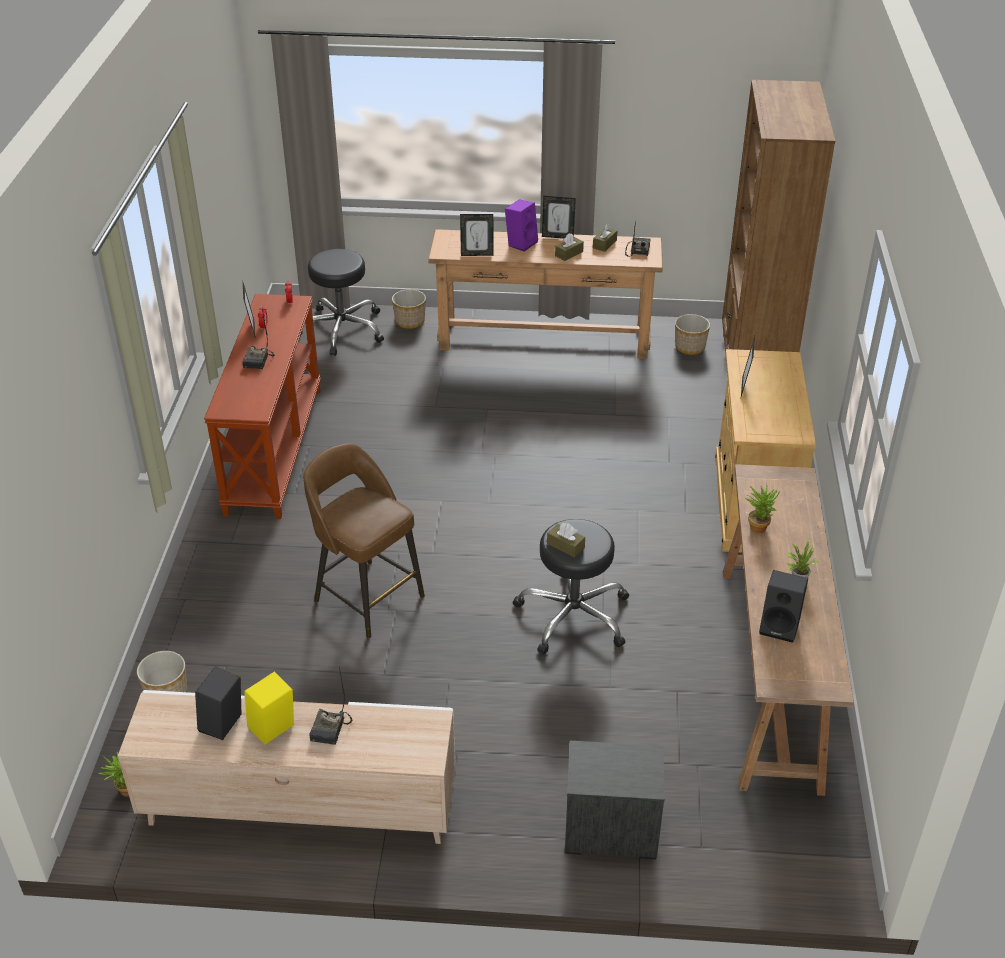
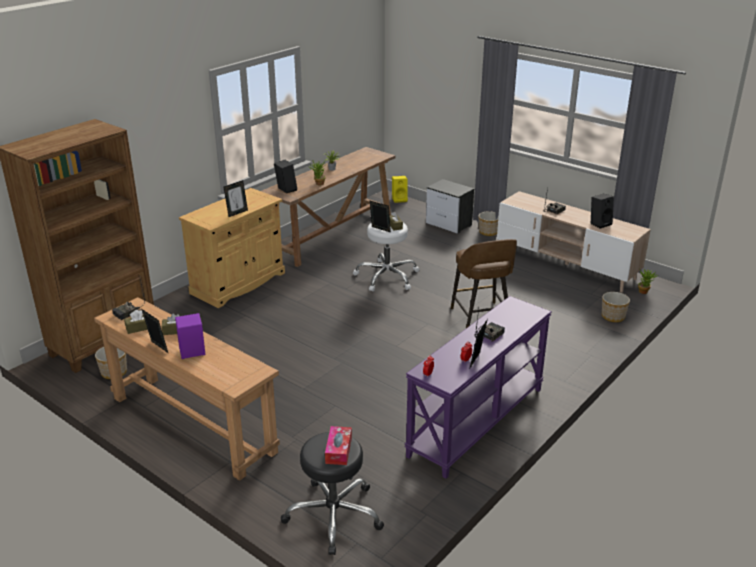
camera: 145 degrees left, 10 degrees down
(272, 731) = (579, 216): yellow speaker -> yellow speaker (399, 199)
(273, 449) = (477, 422): brown console table -> purple console table
(329, 262) = (338, 450): none -> tissue box
(409, 321) = (268, 495): planter -> planter (488, 232)
(477, 254) = (238, 358): picture frame -> picture frame (380, 230)
(573, 615) = (386, 277): black stool -> white stool
(780, 626) = (359, 163): black speaker -> black speaker (285, 189)

